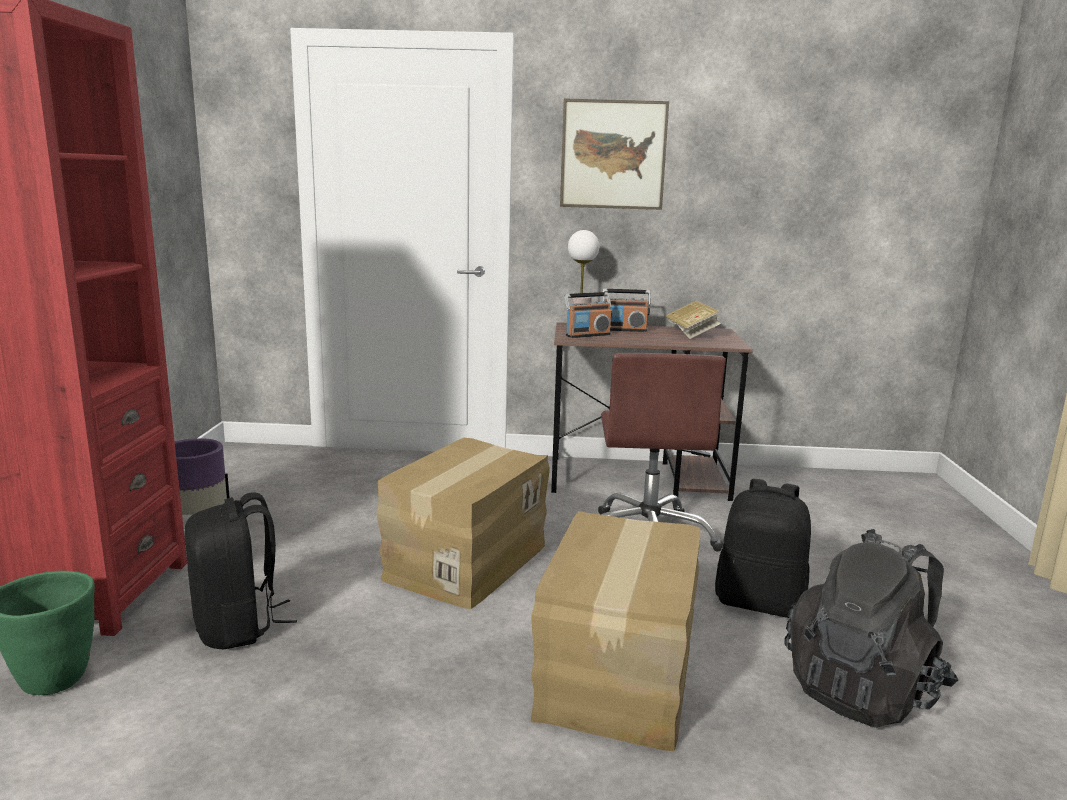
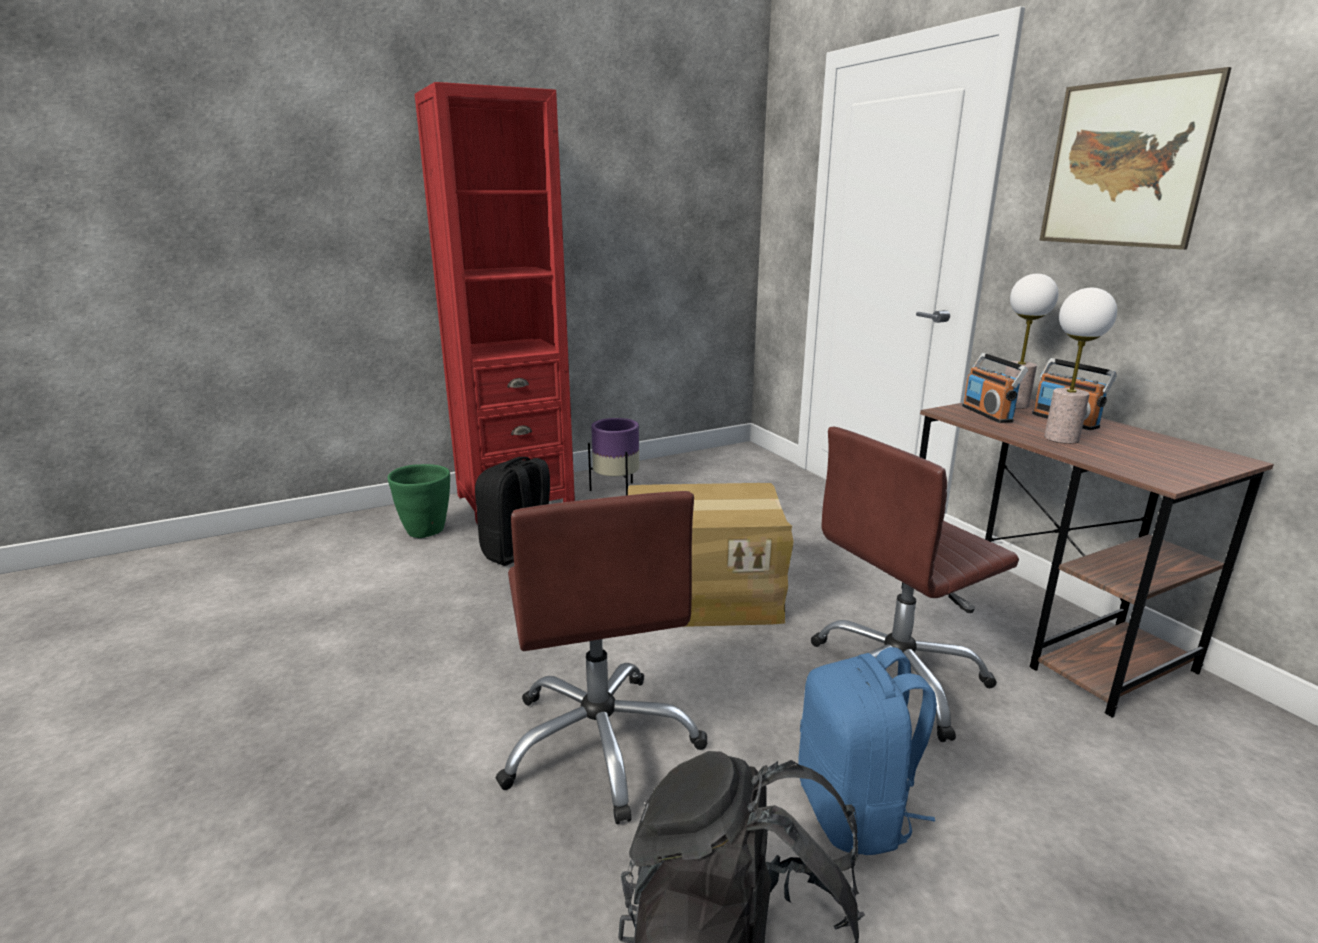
camera: 60 degrees right, 5 degrees up
(587, 335) = (987, 414): radio -> radio turned 45 degrees clockwise
(619, 676) = (601, 743): cardboard box -> brown office chair
(652, 338) = (1061, 438): none -> table lamp
(691, 333) = (1157, 449): book -> none
(759, 602) = (855, 811): black backpack -> blue backpack

